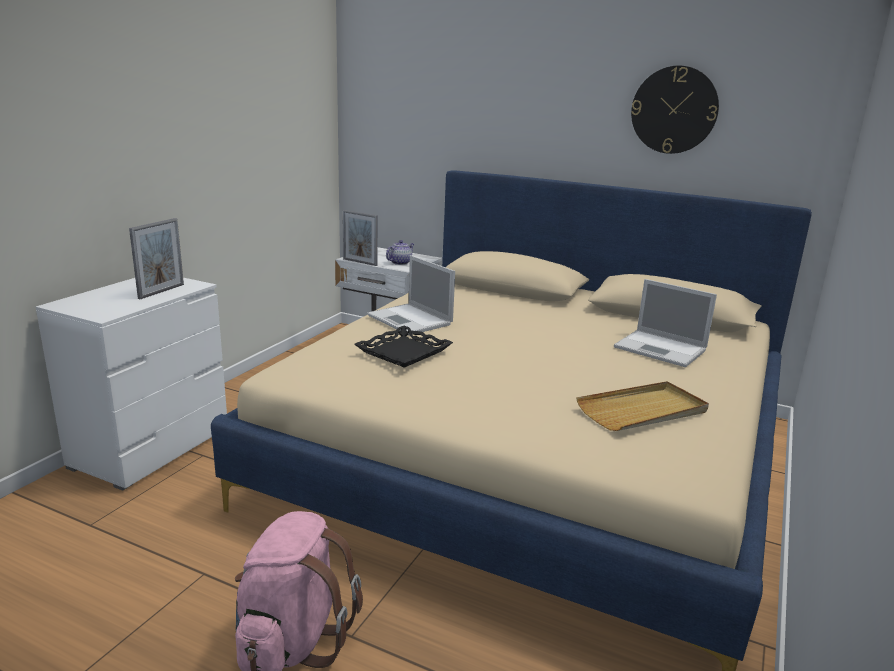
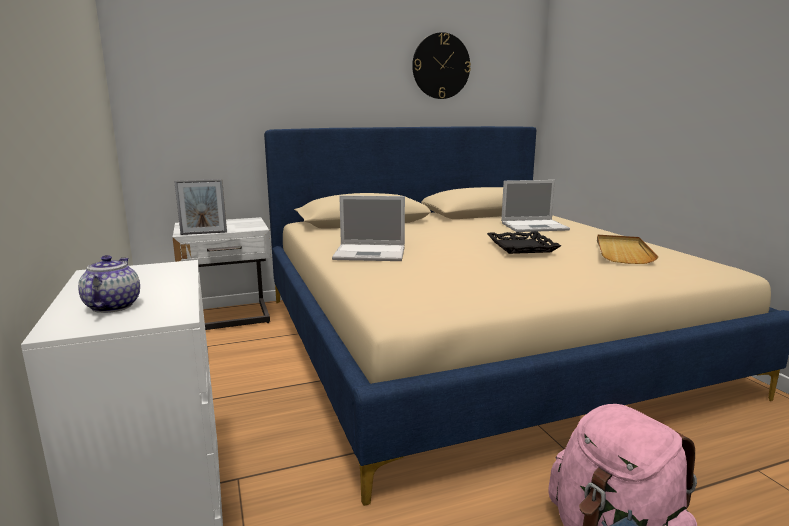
camera: 45 degrees left, 5 degrees down
(161, 291) = (159, 279): picture frame -> none
(400, 262) = (239, 226): teapot -> teapot (113, 306)
(404, 352) = (441, 268): black tray -> black tray (522, 247)

